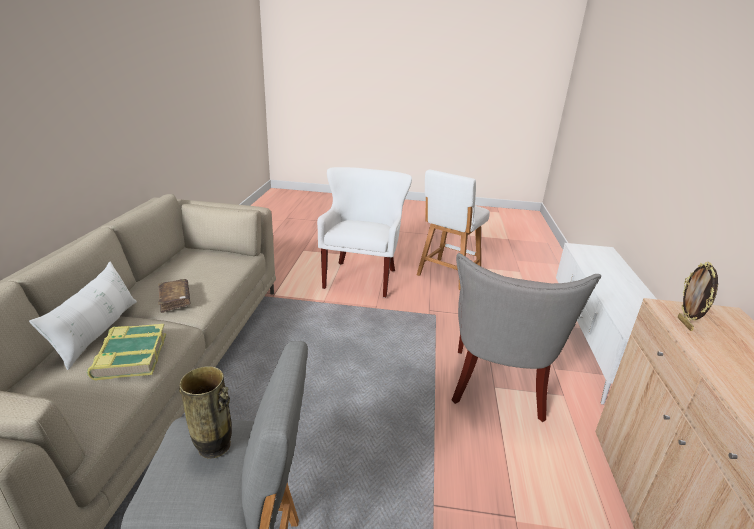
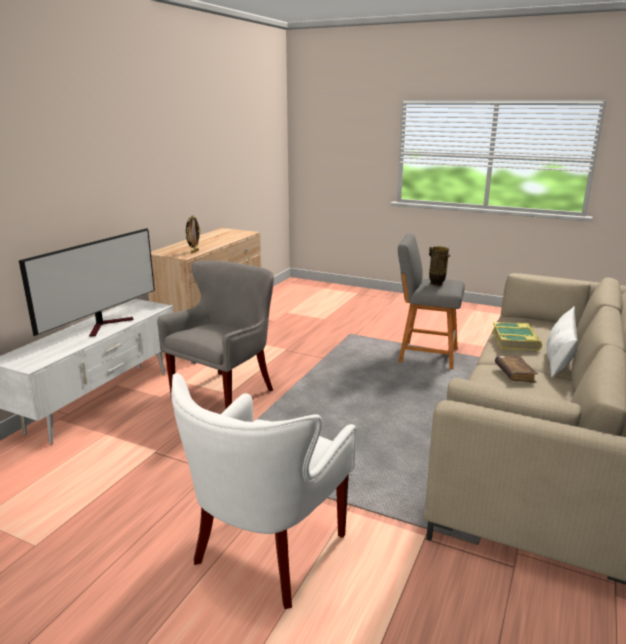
camera: 160 degrees left, 5 degrees down
(447, 274) = (110, 533): white stool -> none
(618, 291) = (107, 325): none -> television

